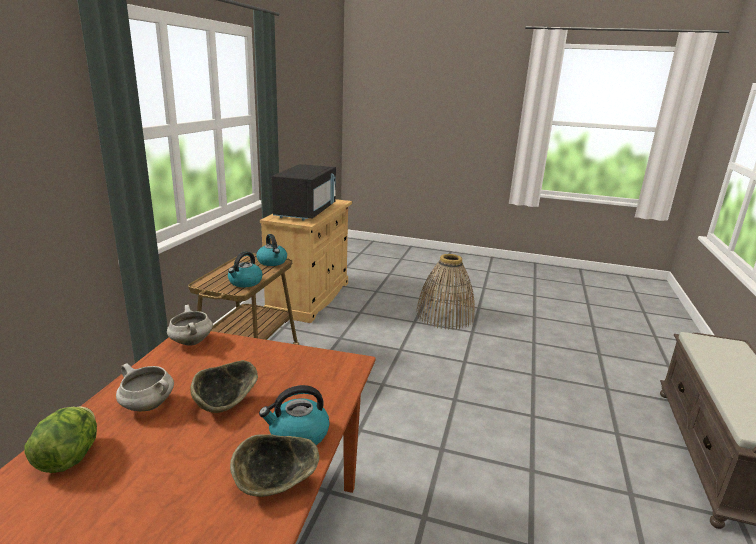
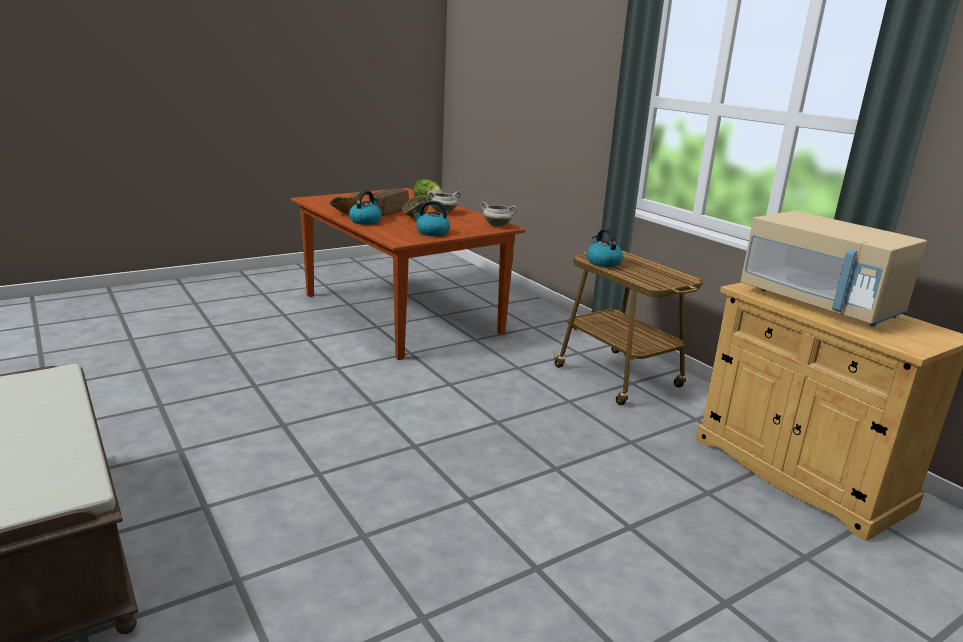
camera: 130 degrees right, 0 degrees up
(203, 456) = (387, 211): none -> bread
(272, 262) = (654, 281): kettle -> kettle (432, 232)
(306, 212) = (819, 303): black microwave -> beige microwave
(445, 315) = (627, 578): basket -> none

